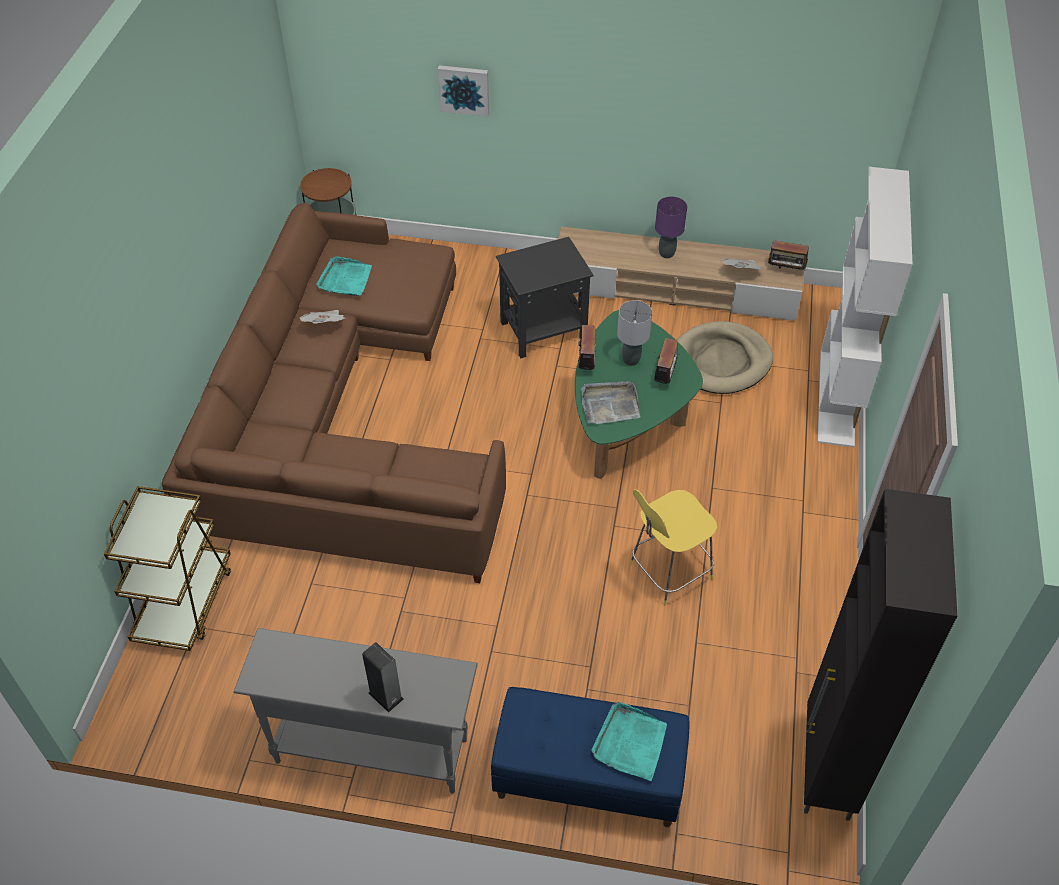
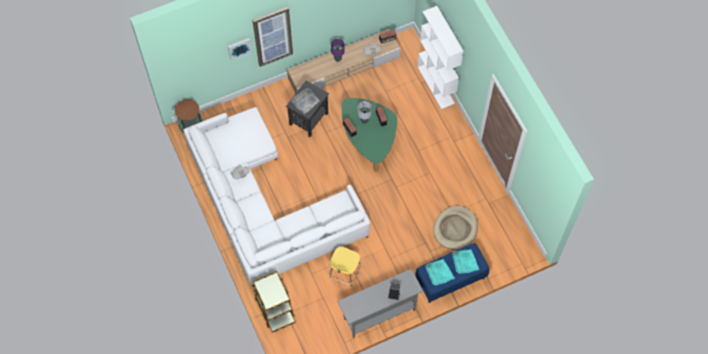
camera: 35 degrees left, 15 degrees up
(340, 419) = (265, 205): brown sofa -> white sofa
(345, 279) = (230, 148): turquoise tray -> turquoise tray (439, 273)
(541, 102) = (272, 36): none -> picture
(609, 404) = (371, 144): grey tray -> grey tray (305, 101)
(668, 572) = (426, 193): yellow stool -> yellow stool (344, 274)
(721, 361) = (384, 93): beige dog bed -> beige dog bed (455, 228)
(826, 769) = (517, 230): black cabinet -> none

